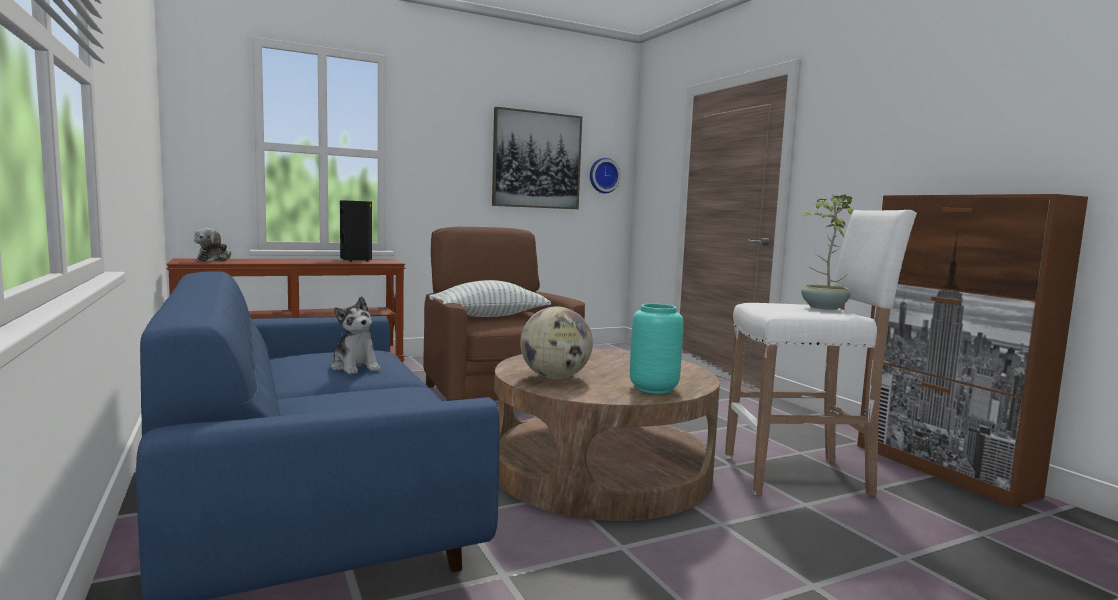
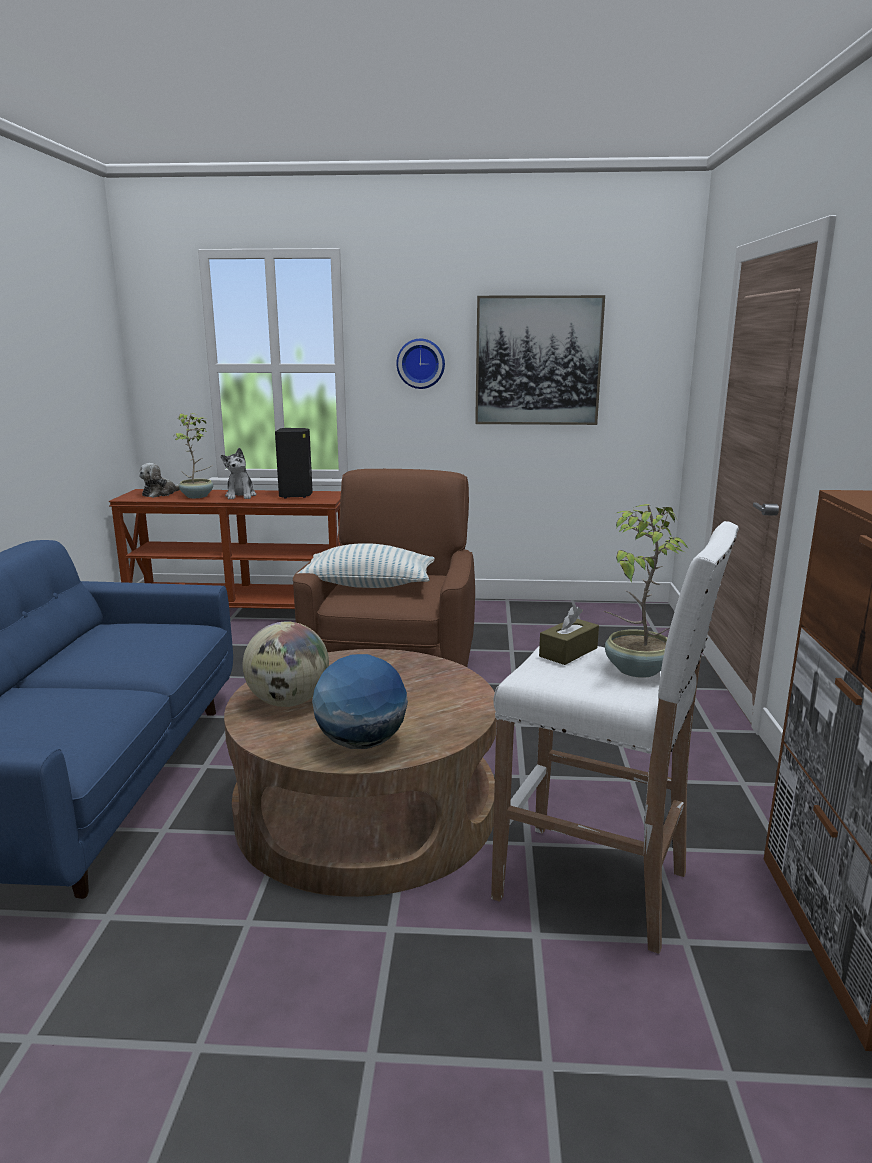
camera: 30 degrees right, 10 degrees up
(260, 261) = (198, 496): none -> potted plant
(355, 367) = (126, 654): plush toy -> plush toy (241, 496)
(603, 175) = (640, 375): wall clock -> wall clock (421, 363)
(653, 388) = (361, 743): turquoise vase -> globe
(772, 305) = (568, 652): none -> brown tissue box

